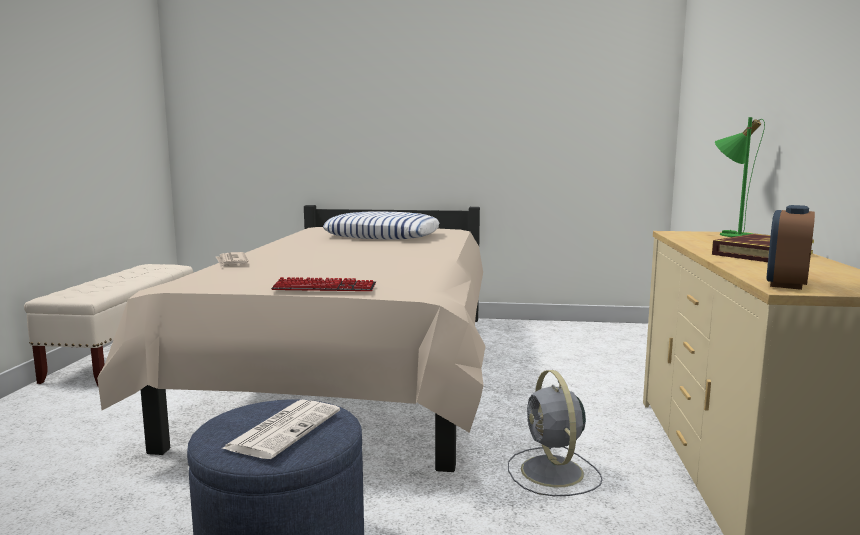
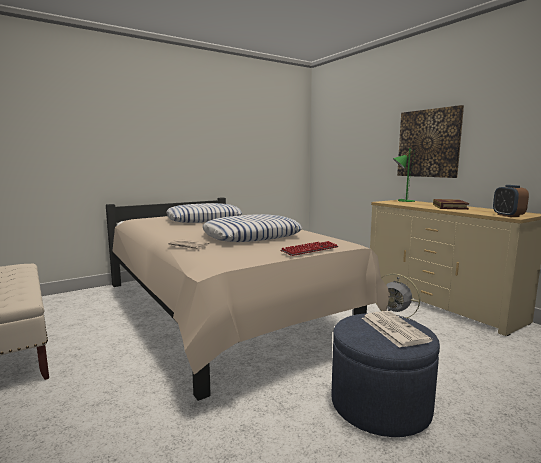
camera: 40 degrees left, 0 degrees up
(339, 261) = (251, 236): none -> pillow
(793, 104) = (428, 143): none -> picture

